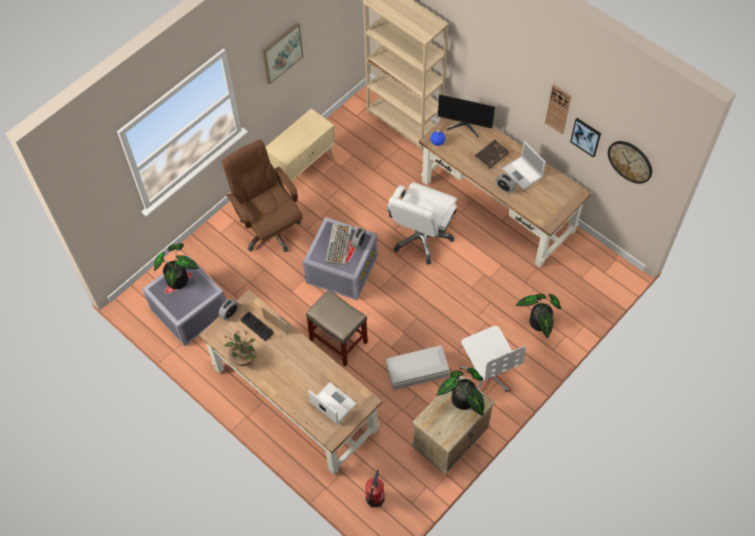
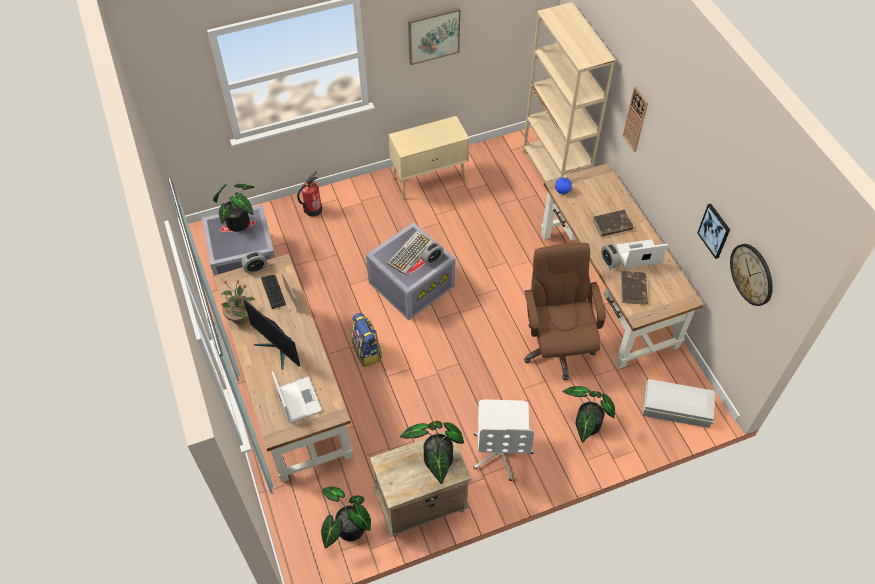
camera: 25 degrees right, 5 degrees down
(269, 229) = (364, 219): brown office chair -> brown office chair (557, 347)
(339, 341) = (367, 352): beige stool -> backpack
(374, 498) = (307, 526): fire extinguisher -> fire extinguisher (313, 210)
(406, 485) = (347, 529): none -> potted plant
(418, 371) = (429, 417): white storage box -> white storage box (677, 408)
(421, 238) = (509, 288): white office chair -> none
(465, 126) = (600, 185): monitor -> monitor (278, 349)
(523, 173) = (637, 255): laptop -> laptop turned 90 degrees clockwise
(534, 203) = (633, 289): none -> brown book
(558, 109) = (695, 188): wall clock -> wall clock (636, 119)

